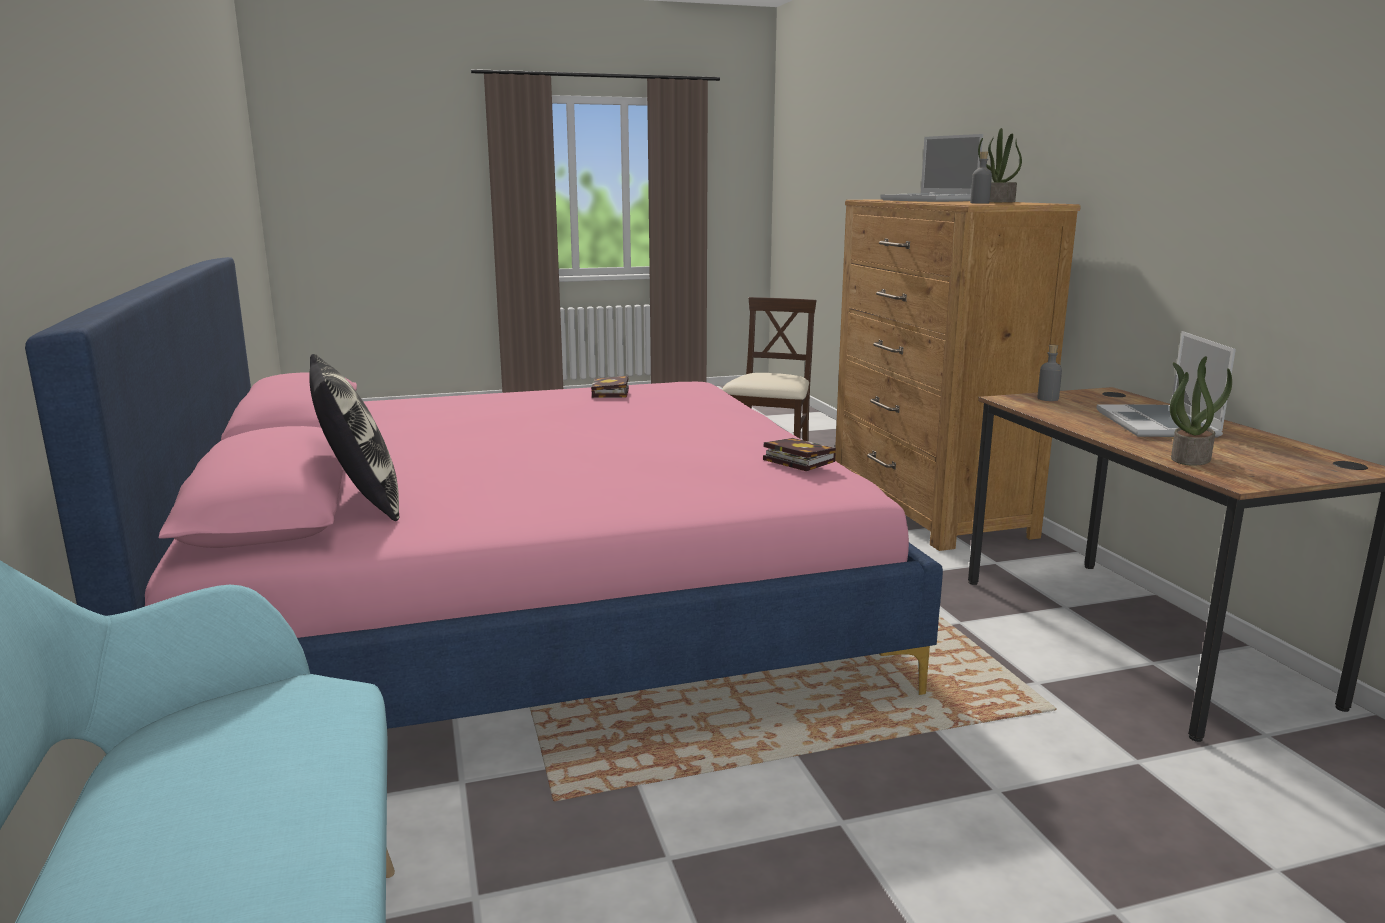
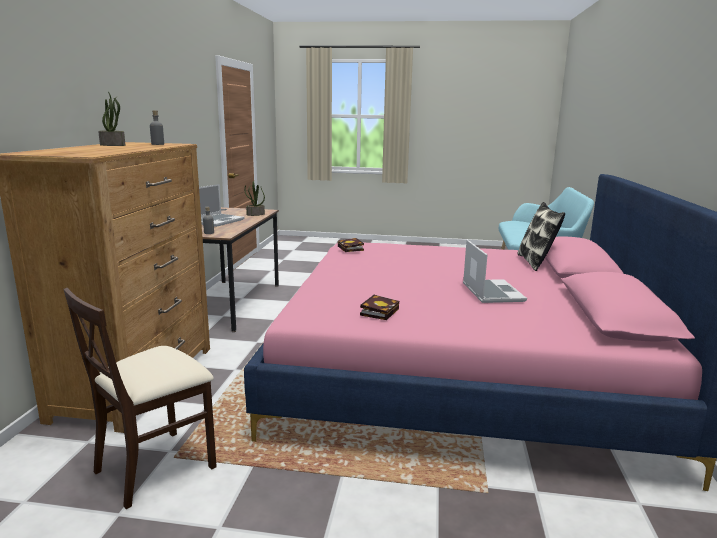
camera: 155 degrees left, 0 degrees up
(930, 200) = (103, 149): laptop -> laptop (491, 292)

